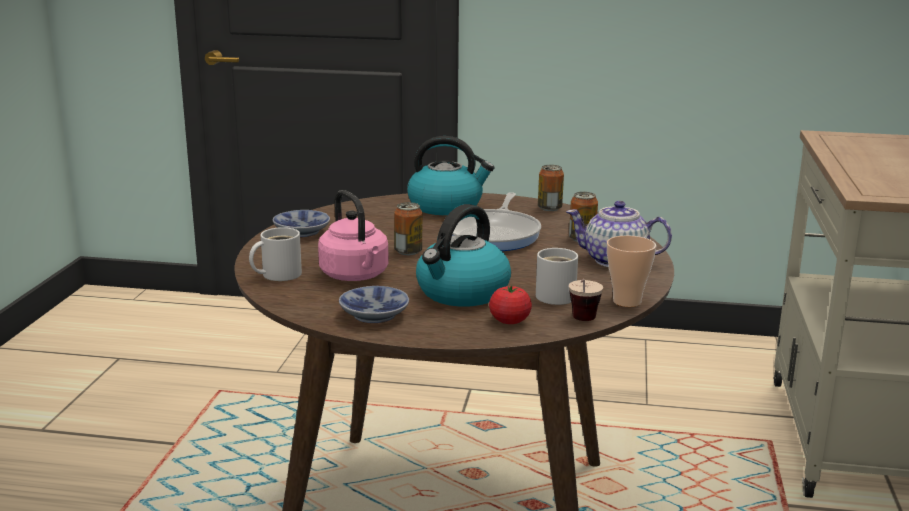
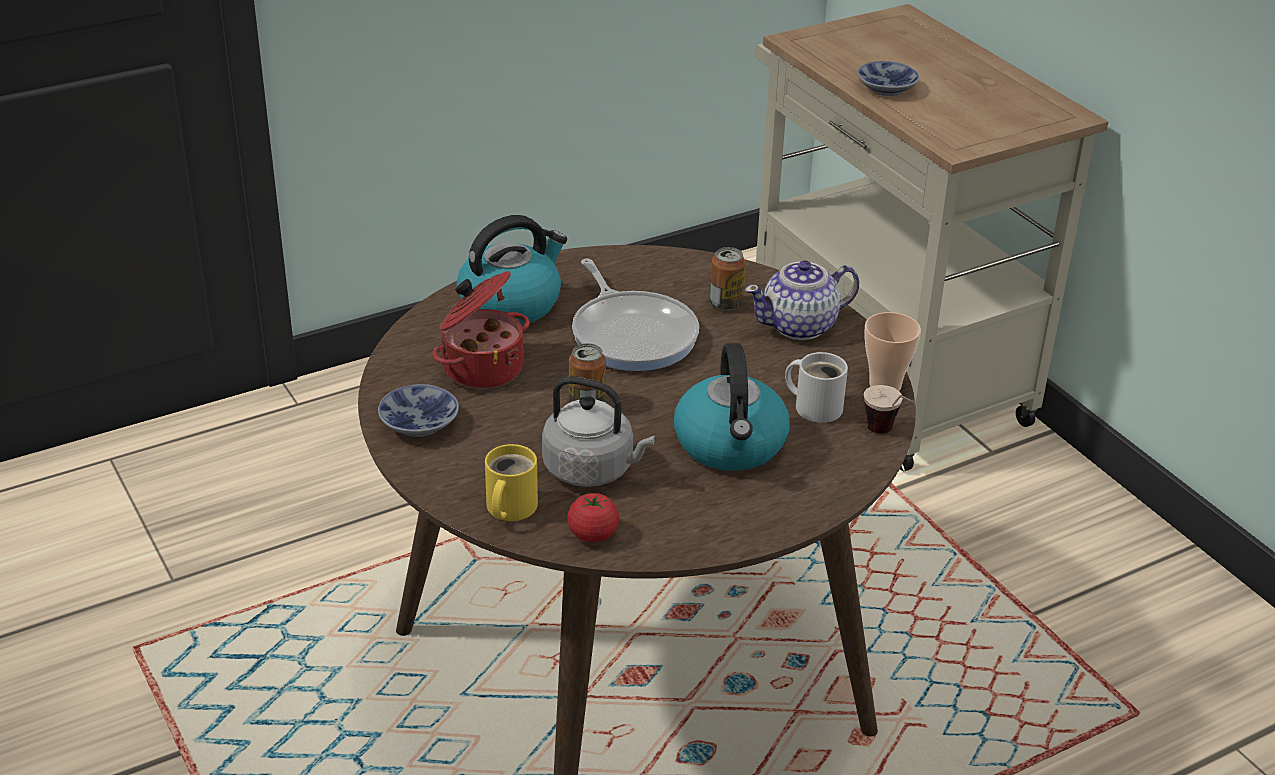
camera: 40 degrees left, 15 degrees up
(277, 274) = (508, 508): white mug -> yellow mug
(356, 276) = (593, 470): pink kettle -> grey kettle
(373, 316) = (700, 522): bowl -> bowl (887, 89)
(379, 223) = (481, 367): none -> cooking pot
(509, 321) = (826, 464): tomato -> tomato (593, 534)
(549, 208) = (624, 261): can -> none

